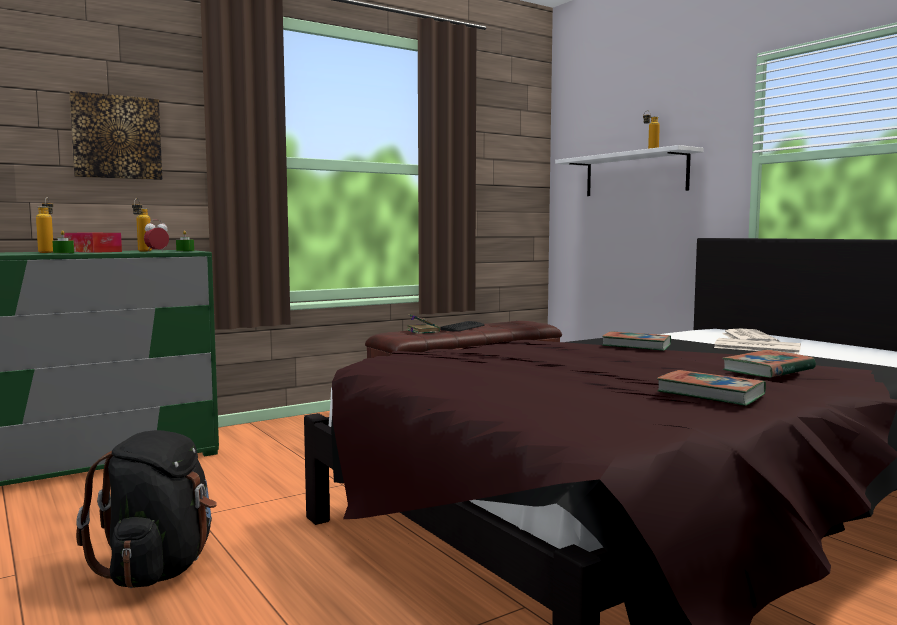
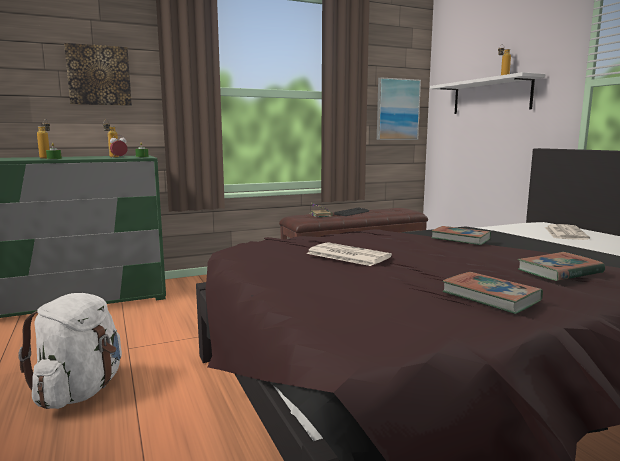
camera: 10 degrees right, 5 degrees up
(92, 251) = (79, 157): tissue box -> none
(159, 569) = (80, 391): black backpack -> white backpack
(512, 190) = (397, 109): none -> picture
(755, 347) = (566, 243): newspaper -> newspaper (347, 255)

